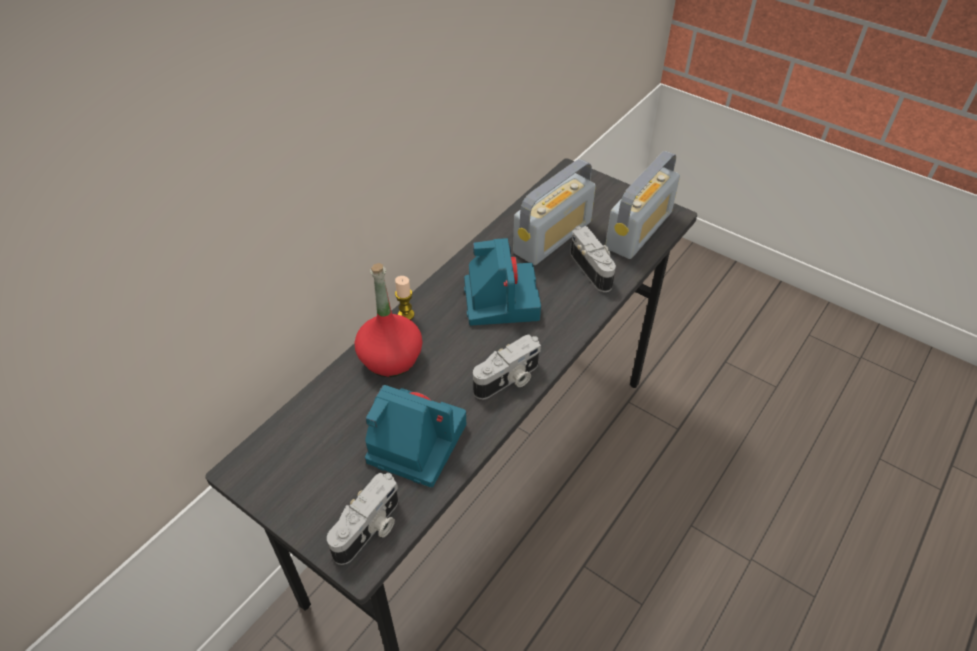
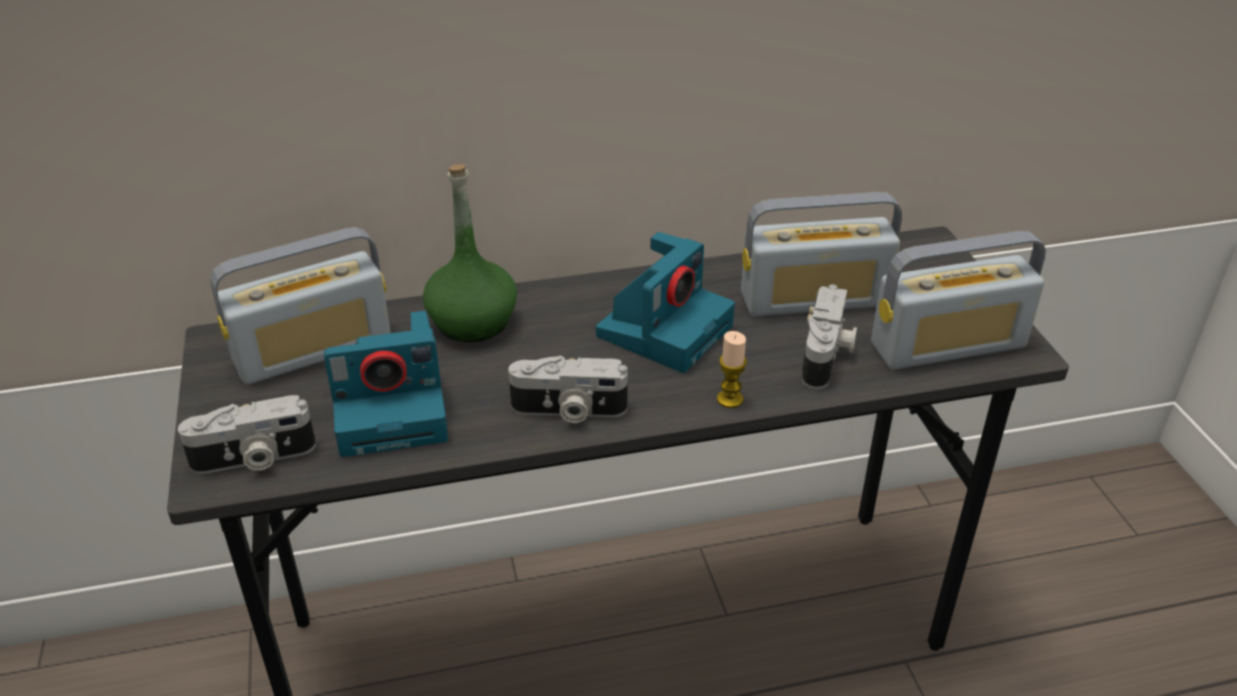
camera: 40 degrees right, 10 degrees down
(314, 437) = (313, 350): none -> radio
(390, 358) = (472, 322): red bottle -> green bottle
(406, 315) = (540, 292): candle -> candle (730, 399)
(414, 442) = (394, 410): camera -> camera turned 105 degrees clockwise

